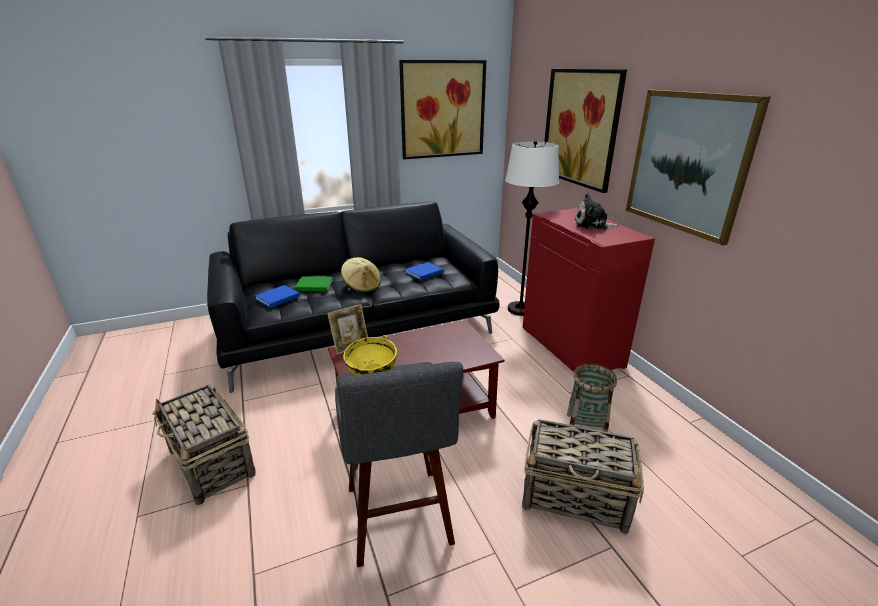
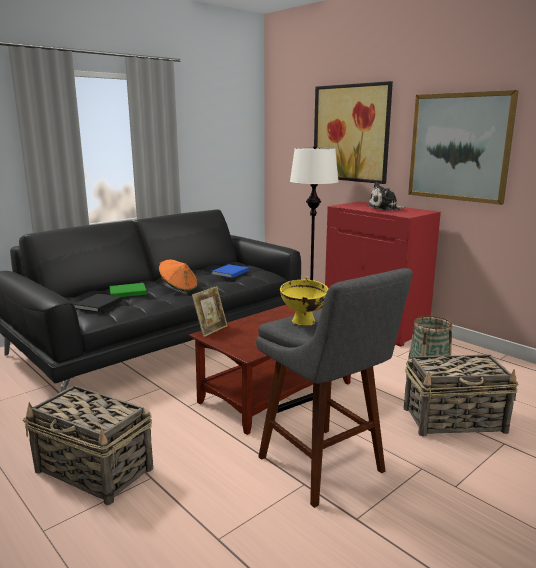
camera: 20 degrees left, 10 degrees down
(276, 298) = (97, 305): blue book -> black book
(362, 286) = (178, 288): beige hat -> orange hat
(442, 110) = (212, 125): picture -> none

